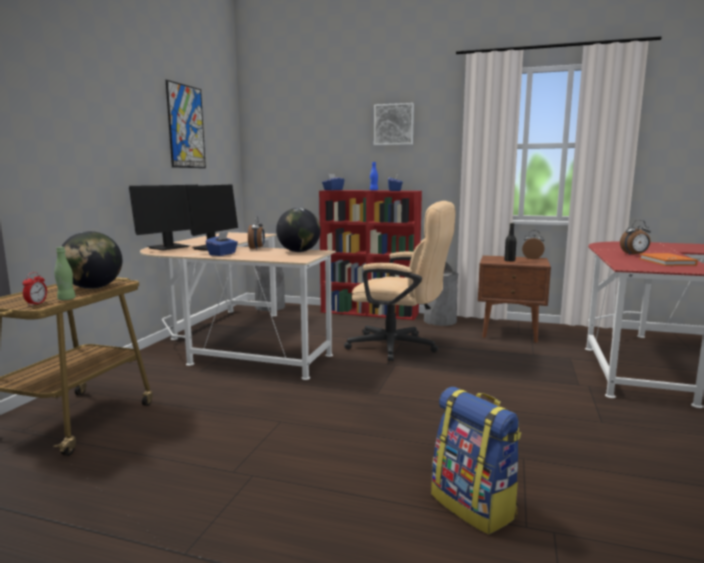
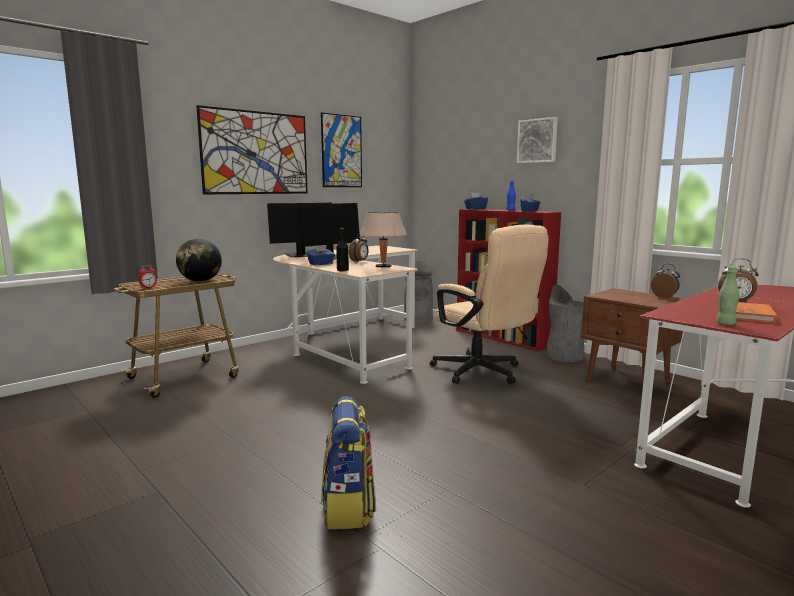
camera: 30 degrees right, 0 degrees up
(66, 299) = (167, 286): green bottle -> green bottle (725, 324)
(105, 122) = (256, 153): none -> picture
(299, 251) = (383, 267): globe -> beige table lamp
(509, 261) = (627, 297): black bottle -> black bottle (342, 270)

